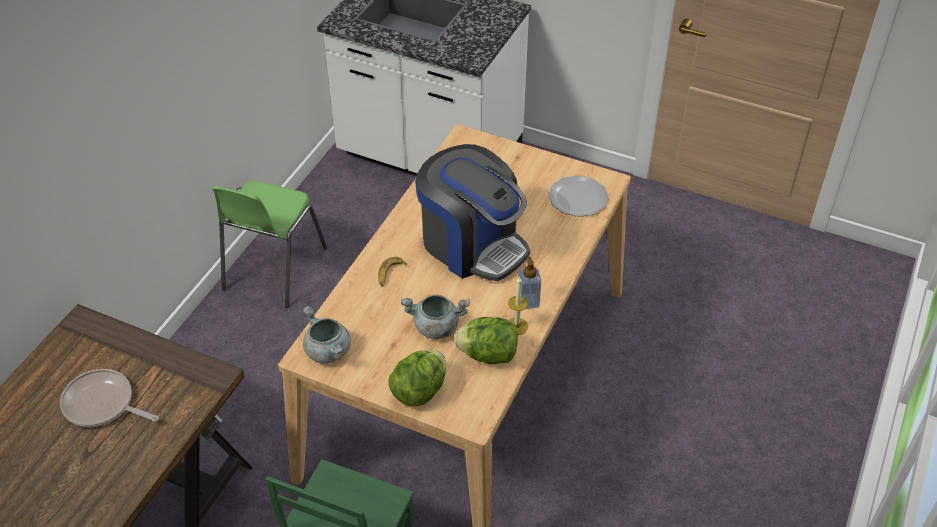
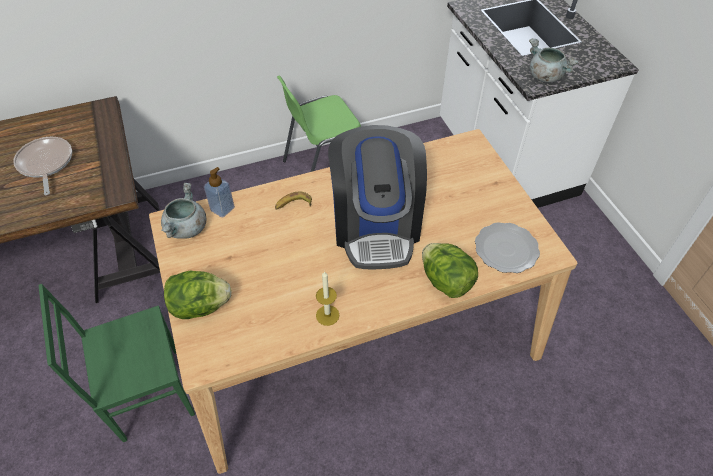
camera: 45 degrees right, 5 degrees up
(435, 327) = (271, 268): grey cooking pot -> grey cooking pot (545, 76)
(488, 355) = (278, 320): lettuce -> lettuce (446, 281)
(528, 301) = (360, 303): soap dispenser -> soap dispenser (222, 209)

